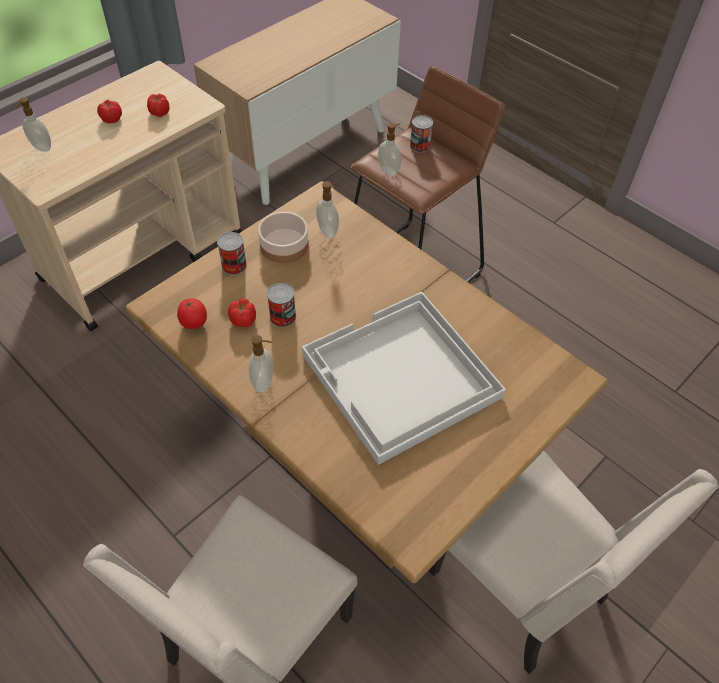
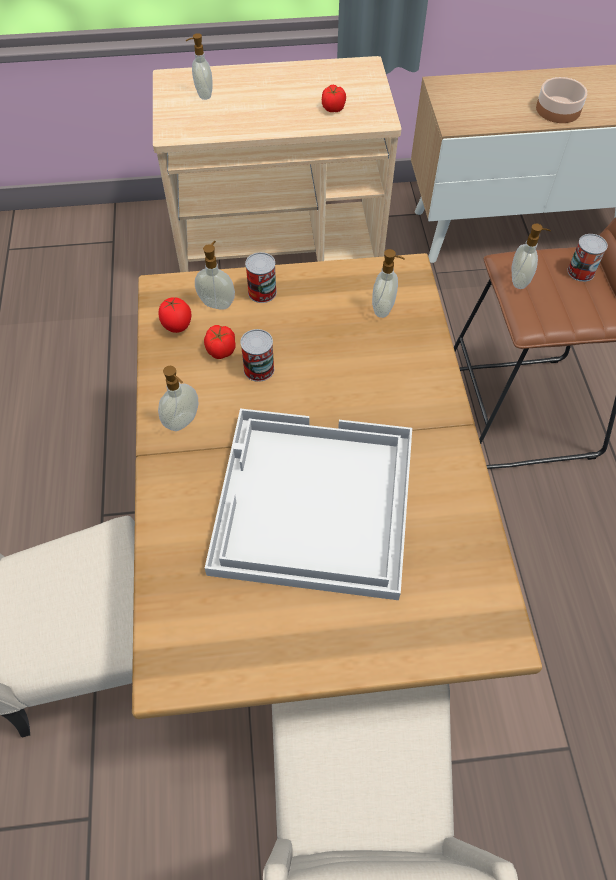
camera: 40 degrees right, 5 degrees up
(111, 119) = (285, 95): tomato -> none
(208, 290) = (217, 303): none -> soap dispenser
(283, 246) = (325, 299): bowl -> bowl (557, 110)

